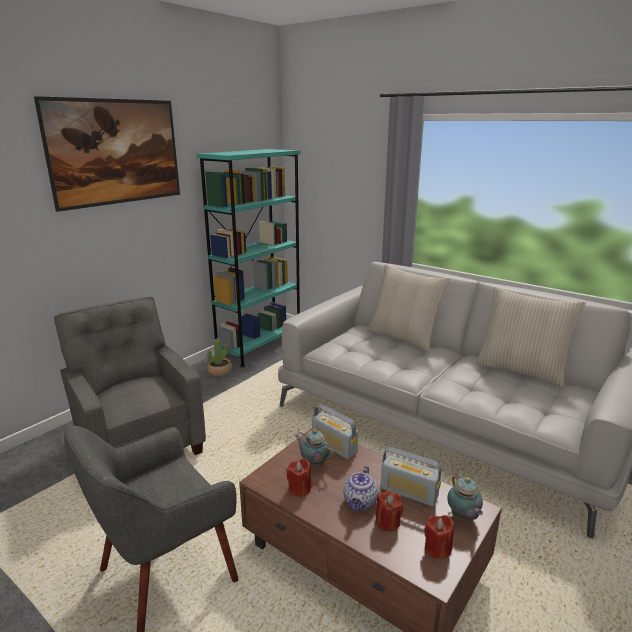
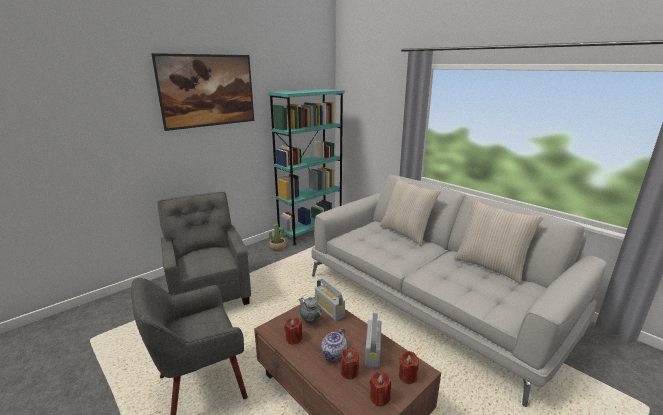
camera: 10 degrees right, 0 degrees up
(409, 492) = (372, 351): radio -> radio turned 120 degrees counterclockwise
(463, 517) = (407, 376): teapot -> red candle

